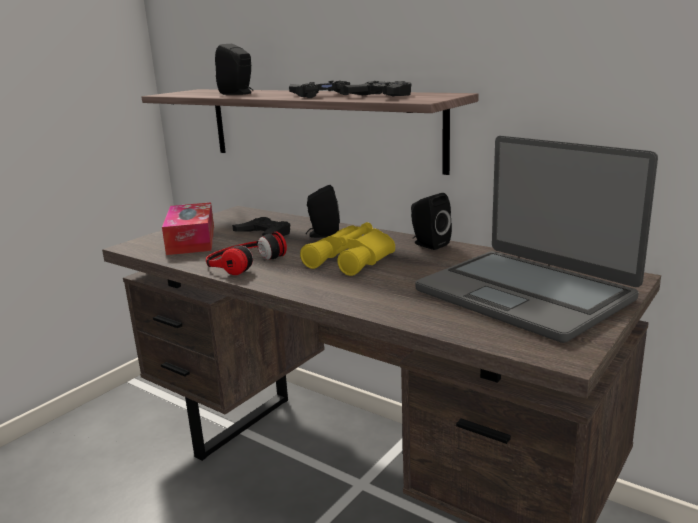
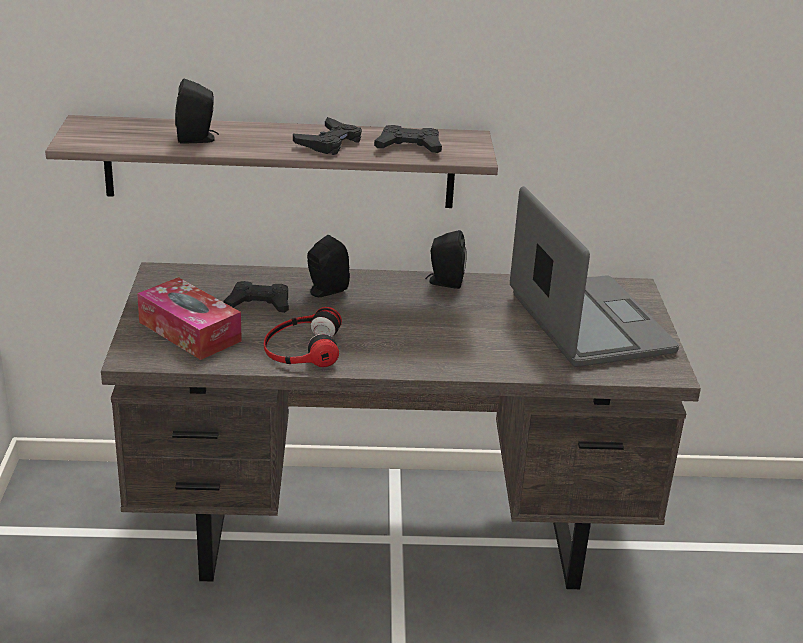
camera: 40 degrees left, 10 degrees up
(353, 259) = (404, 318): yellow binoculars -> none
(525, 294) = (588, 323): laptop -> laptop turned 120 degrees counterclockwise

